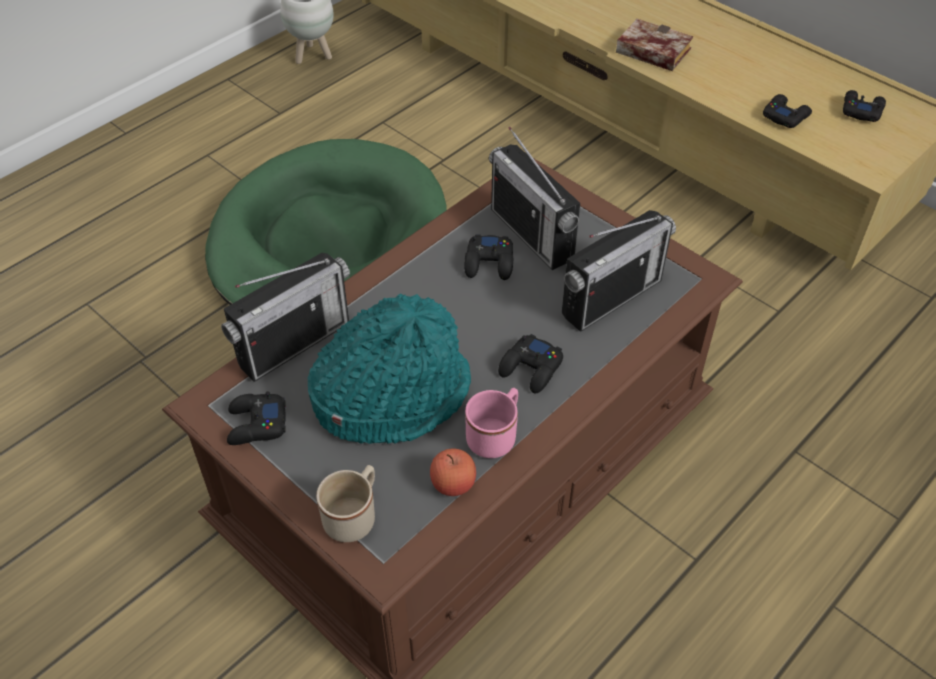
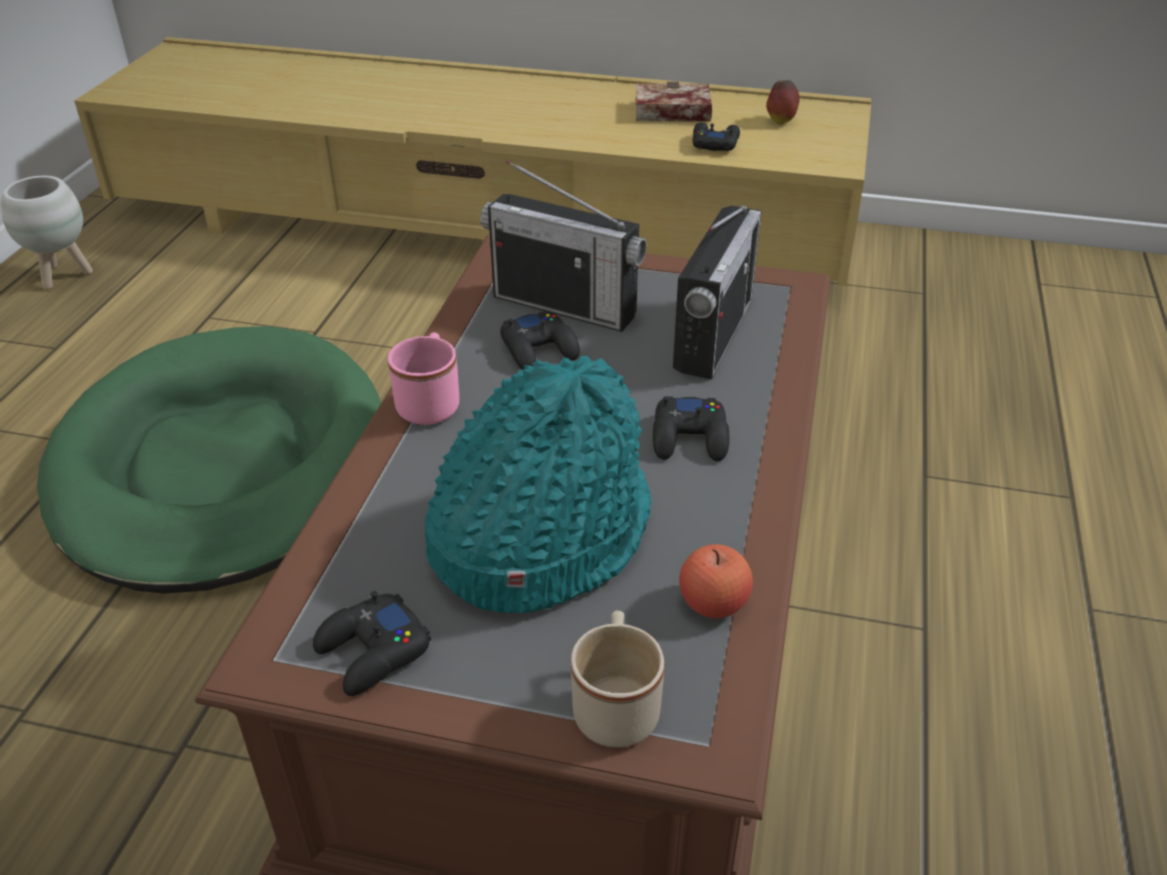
camera: 30 degrees left, 10 degrees down
(294, 343) = (349, 529): radio -> none
(495, 435) = (715, 525): pink mug -> pink mug (430, 402)
(649, 52) = (526, 127): book -> book (669, 112)
(861, 110) = (780, 121): black game controller -> apple

